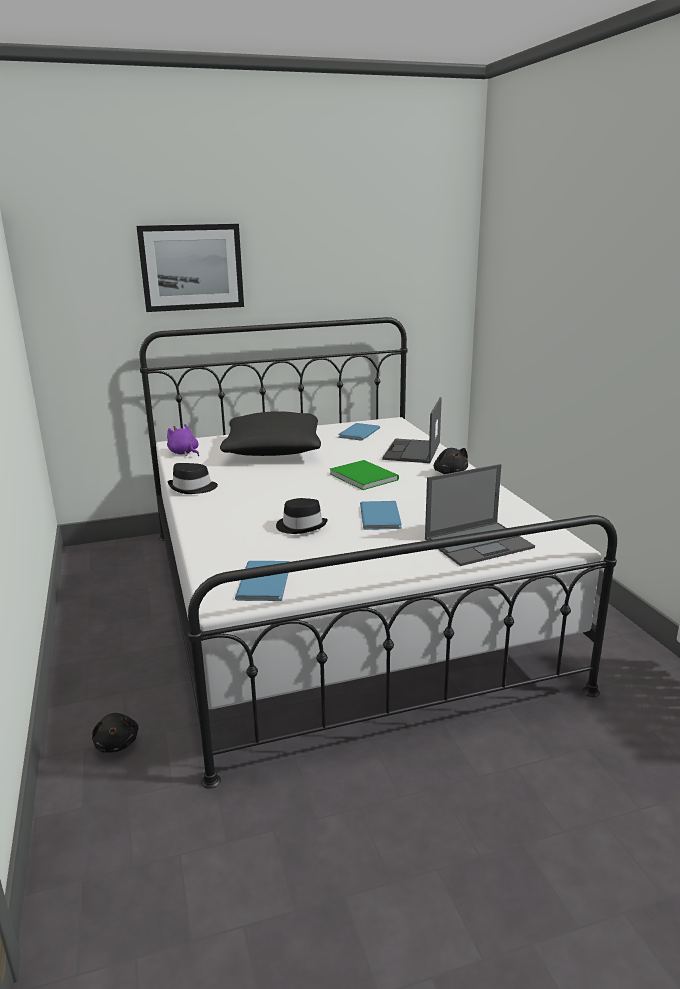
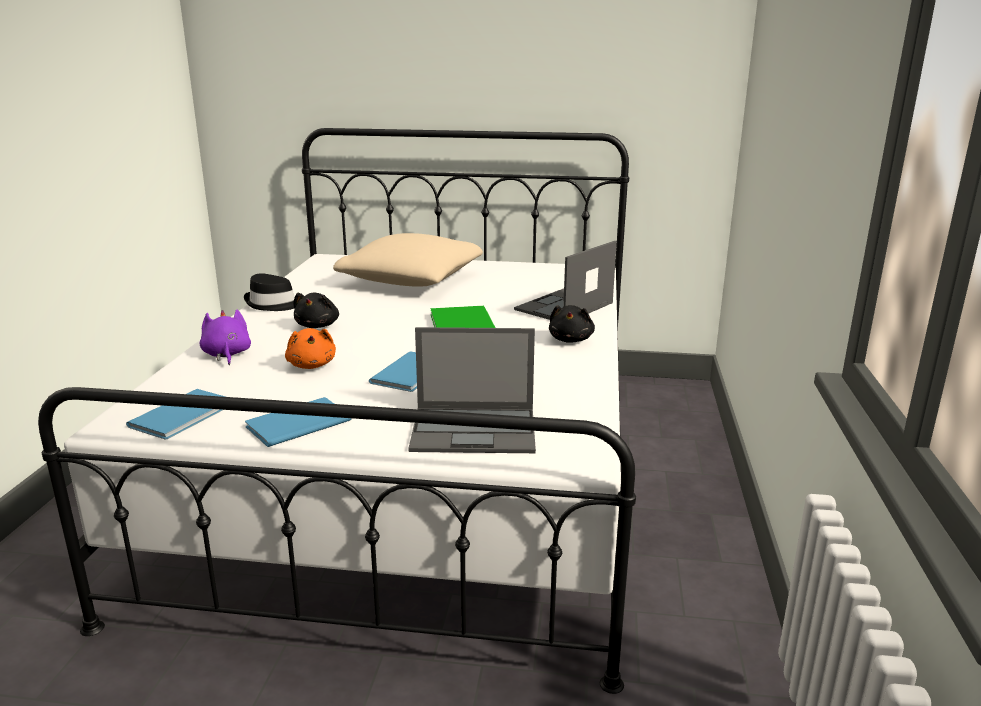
camera: 25 degrees right, 0 degrees up
(117, 743) = (61, 558): black plush toy -> black plush toy (318, 325)
(184, 453) = (321, 268): purple plush toy -> purple plush toy (226, 355)
(191, 267) = (368, 57): picture -> none
(273, 450) = (411, 280): black pillow -> beige pillow
(301, 526) = (312, 365): black hat -> orange plush toy
(357, 433) = (532, 276): blue book -> blue book (295, 423)

